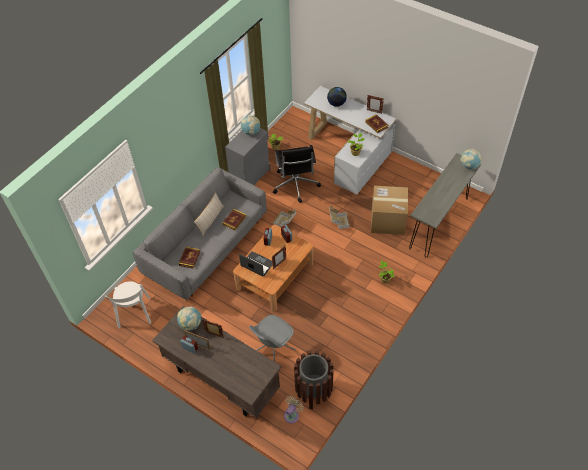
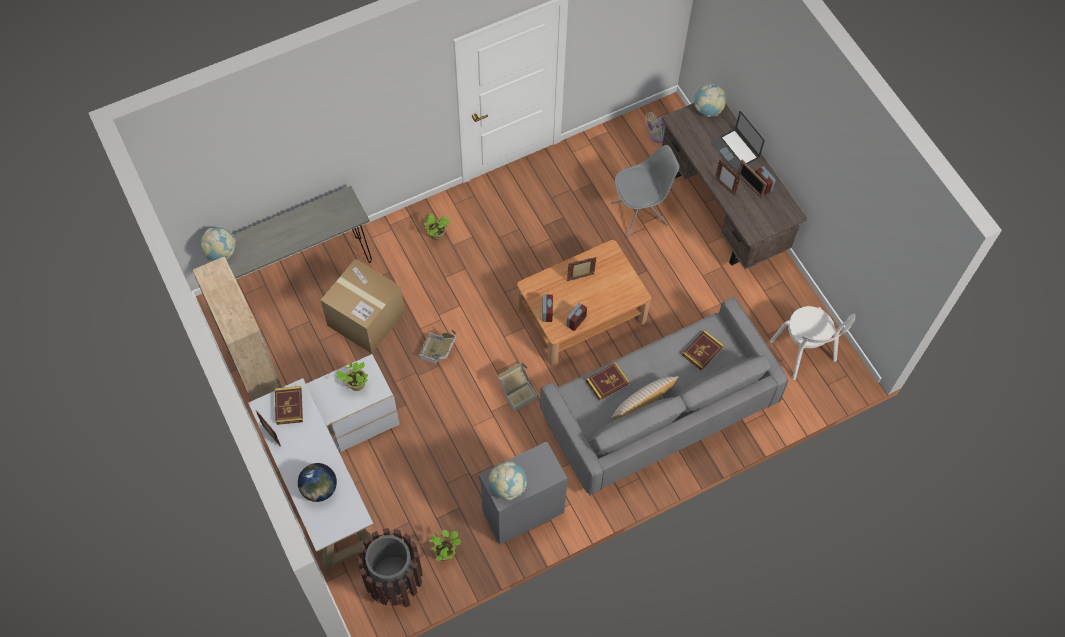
camera: 155 degrees left, 10 degrees up
(134, 314) = (804, 353): white chair -> white chair turned 135 degrees clockwise
(190, 324) = (749, 215): globe -> globe (708, 110)
(257, 264) = (611, 292): laptop -> laptop (735, 150)
(295, 185) = (460, 453): black office chair -> none
(313, 391) = (617, 147): brown trash can -> brown trash can (395, 581)
(417, 173) = (257, 376): none -> beige bookcase

